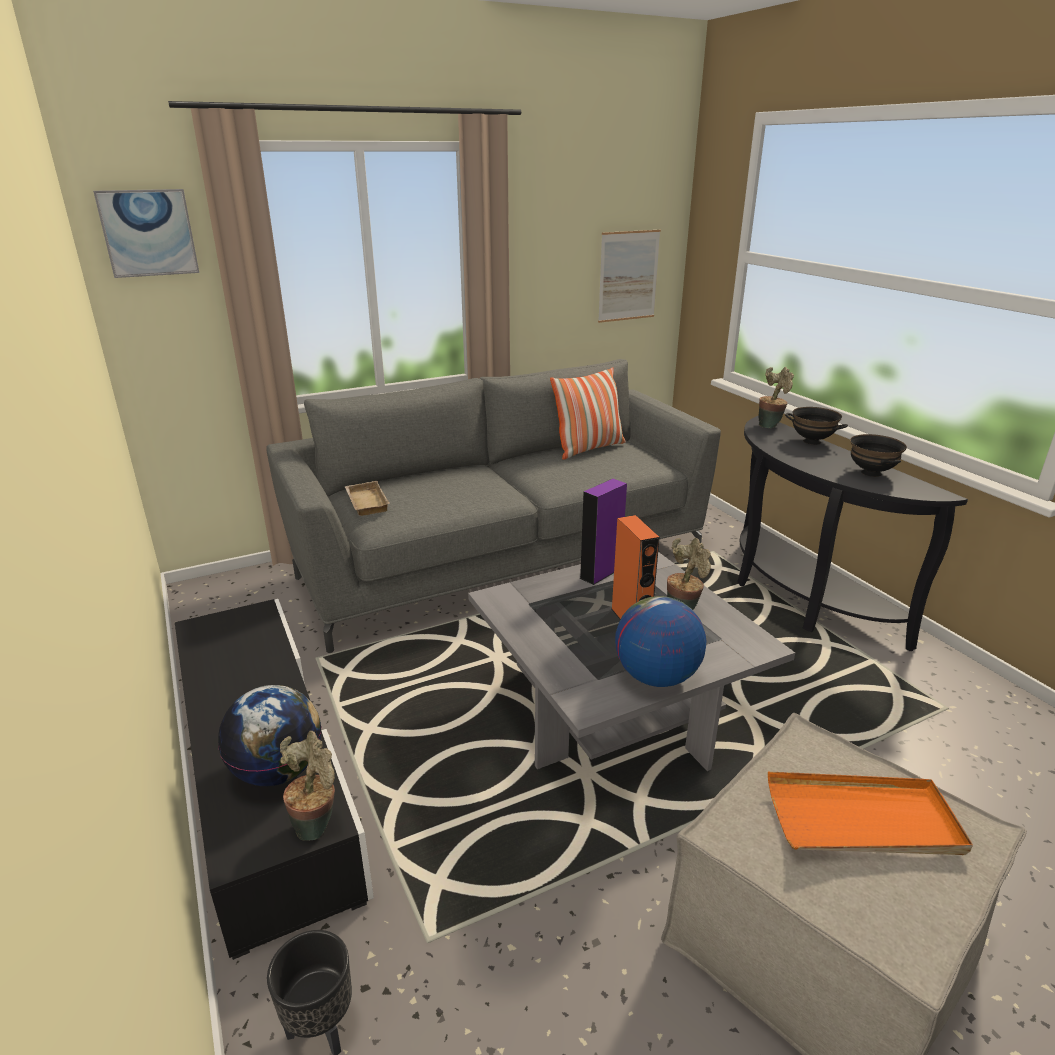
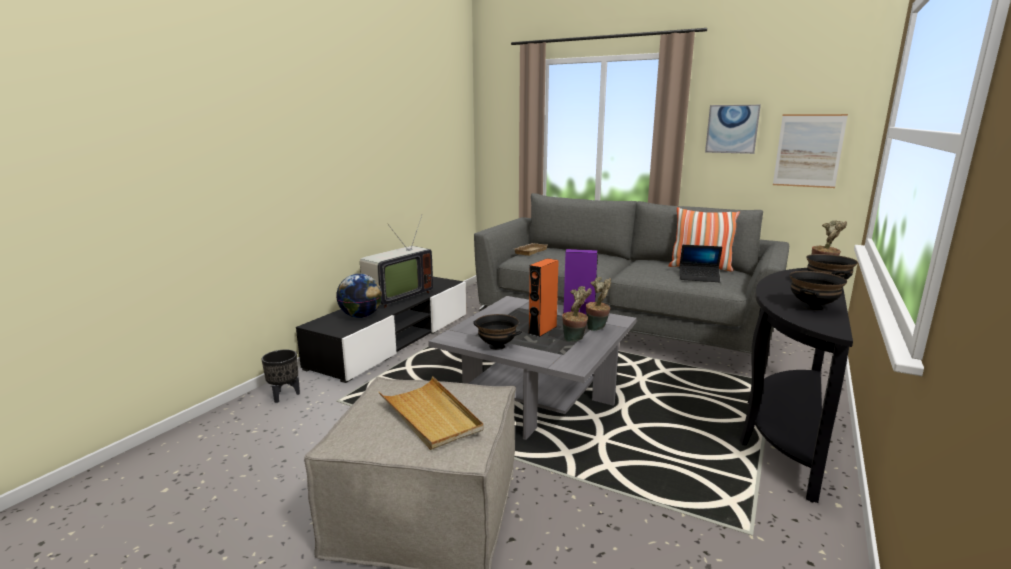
camera: 55 degrees right, 10 degrees down
(148, 233) = (499, 104): picture -> picture (732, 129)
(240, 694) = (396, 297): none -> television
(317, 824) = (339, 330): potted plant -> potted plant (598, 328)
(621, 464) = (699, 277): none -> laptop
(656, 677) = (496, 346): globe -> black bowl
(863, 820) = (430, 415): orange tray -> beige tray

